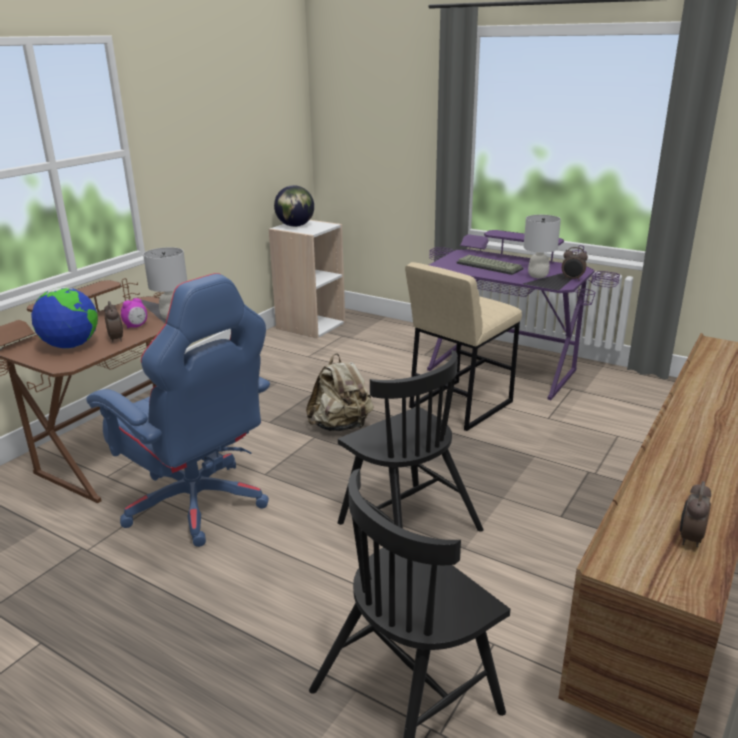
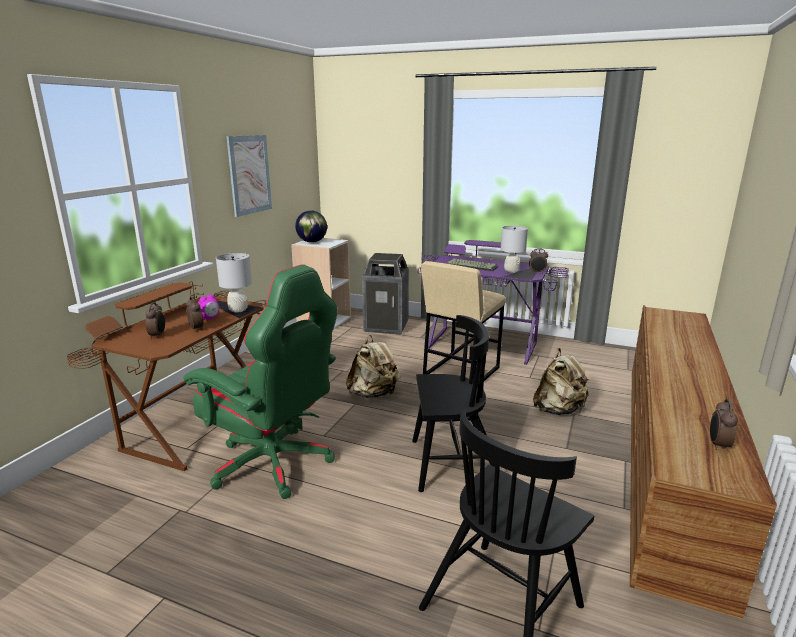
camera: 10 degrees left, 5 degrees down
(71, 346) = (158, 336): globe -> alarm clock
(195, 502) = (271, 463): blue office chair -> green office chair
(210, 142) = (249, 174): none -> picture
(386, 337) = (386, 326): none -> trash can
(404, 522) = (449, 463): black chair -> black chair turned 45 degrees counterclockwise
(569, 465) = (558, 410): none -> beige backpack

